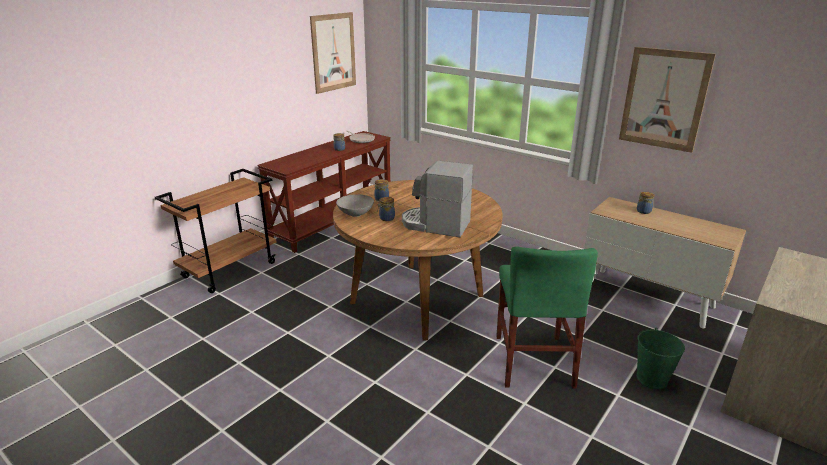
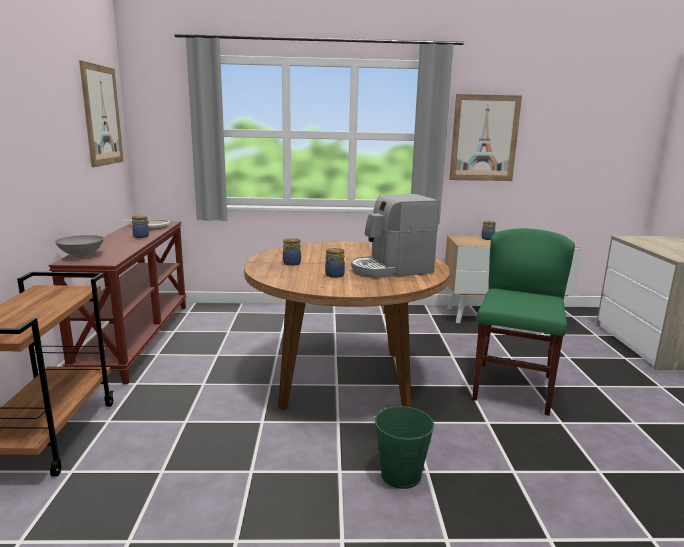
camera: 40 degrees left, 10 degrees down
(356, 214) = (293, 279): grey bowl -> grey bowl (81, 255)
(533, 360) = (512, 388): green chair -> green chair turned 120 degrees counterclockwise
(652, 379) = (594, 366): green bucket -> green bucket (401, 475)

